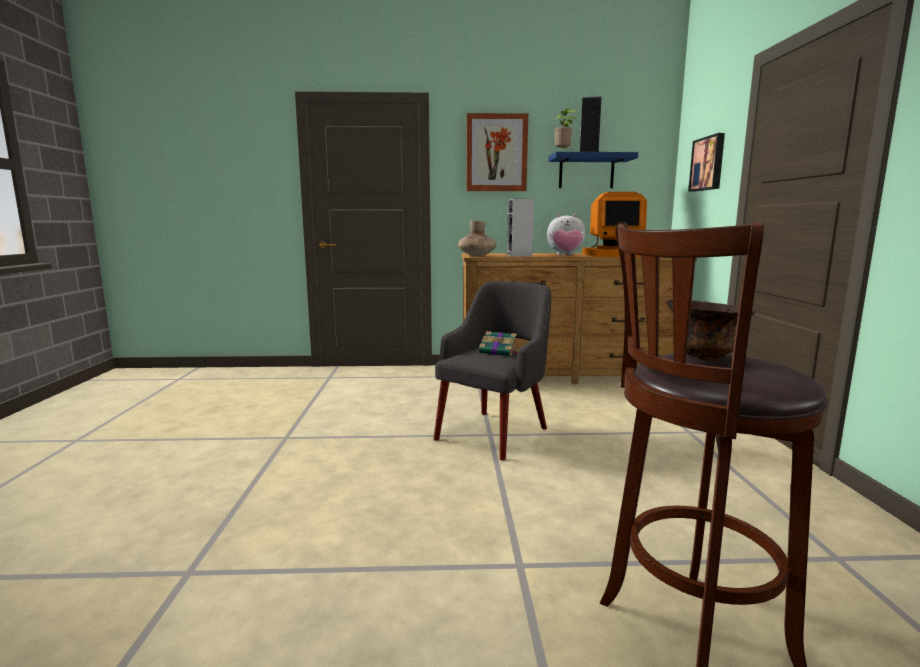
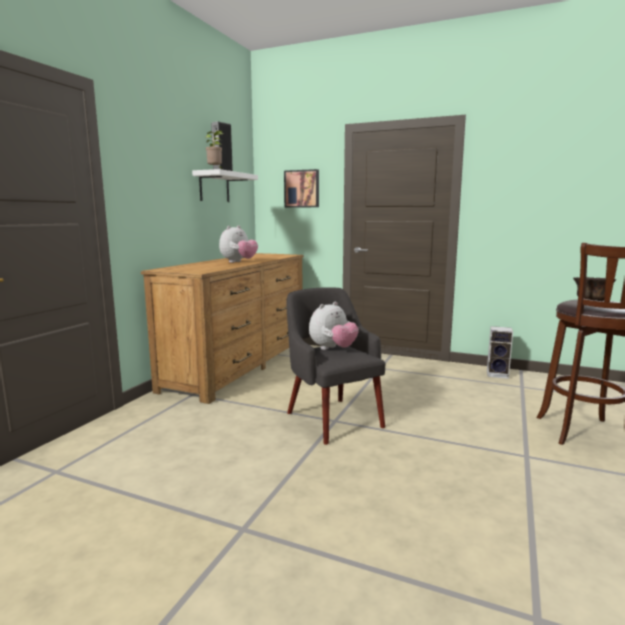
camera: 65 degrees left, 0 degrees up
(477, 255) = (192, 271): brown vase -> none
(496, 153) = (157, 162): picture -> none
(499, 352) = (332, 349): book -> plush toy
(520, 256) = (221, 267): speaker -> speaker (498, 374)
(586, 172) = (214, 187): blue shelf -> white shelf
(613, 255) = (257, 258): monitor -> none

